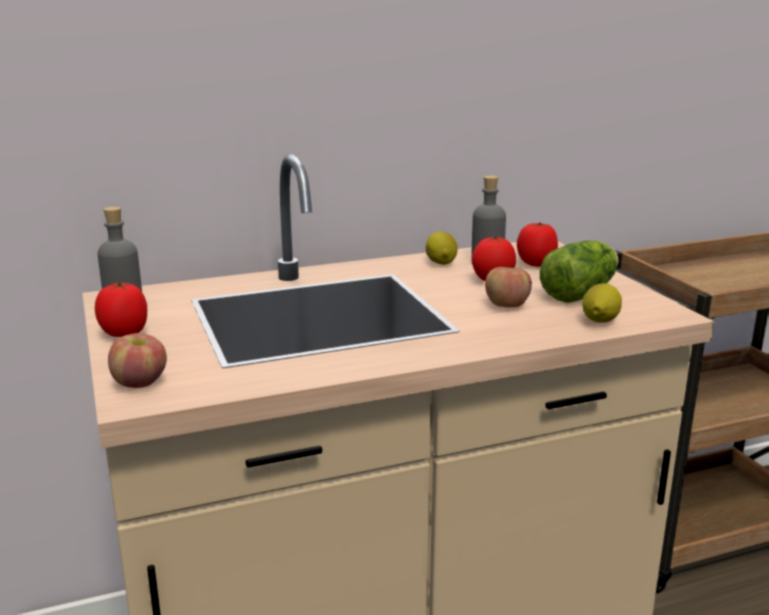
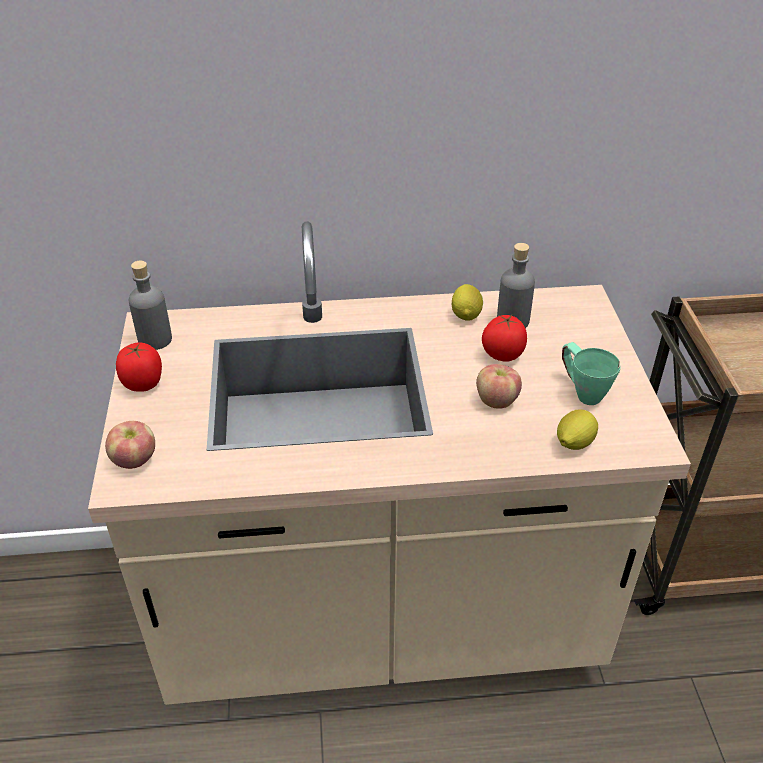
camera: 15 degrees right, 20 degrees up
(536, 264) = (560, 332): tomato -> none
(582, 292) = (581, 391): lettuce -> green mug

